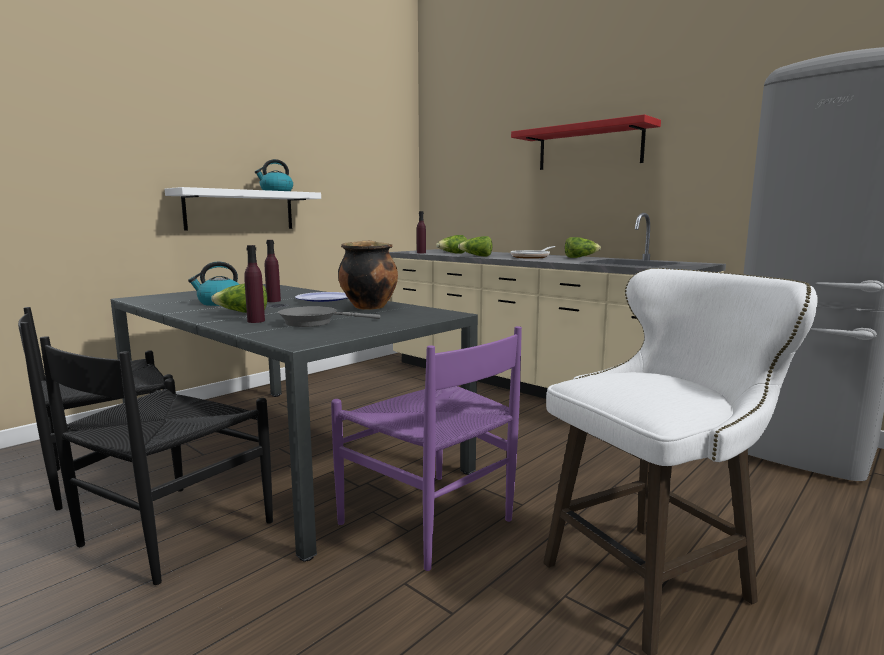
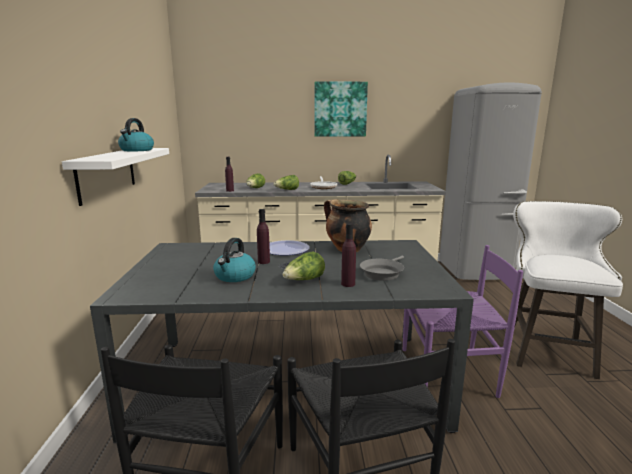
camera: 45 degrees left, 5 degrees up
(589, 147) = (340, 109): red shelf -> picture

